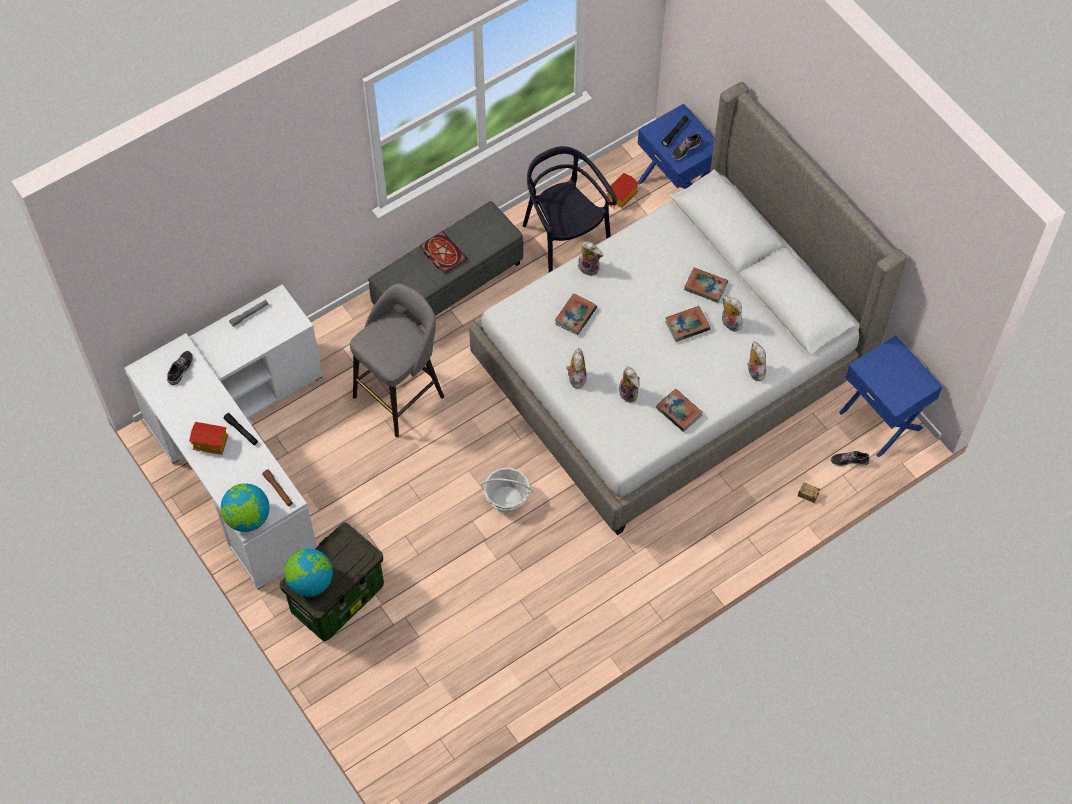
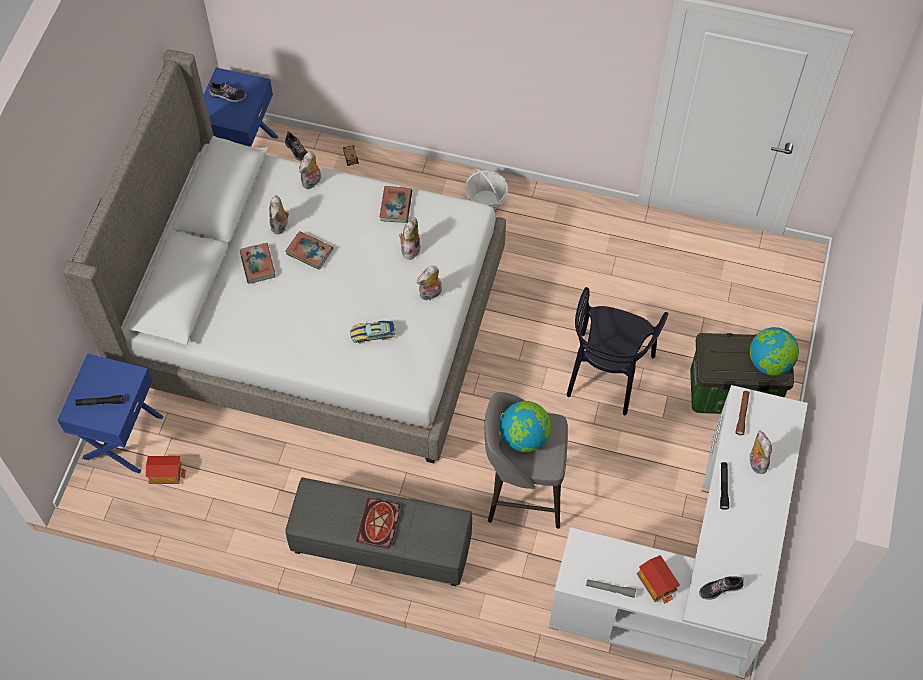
camera: 130 degrees left, 0 degrees up
(210, 444) = (758, 501): toy house -> toy house (657, 583)
(247, 518) = (786, 416): globe -> globe (524, 437)
(507, 499) = (540, 343): basket -> basket (485, 201)
(564, 239) = (252, 485): black chair -> black chair (607, 373)
(575, 316) = (373, 333): book -> toy car
(590, 267) = (312, 360): plush toy -> plush toy (756, 462)
(685, 149) = (114, 381): shoe -> shoe (228, 95)

